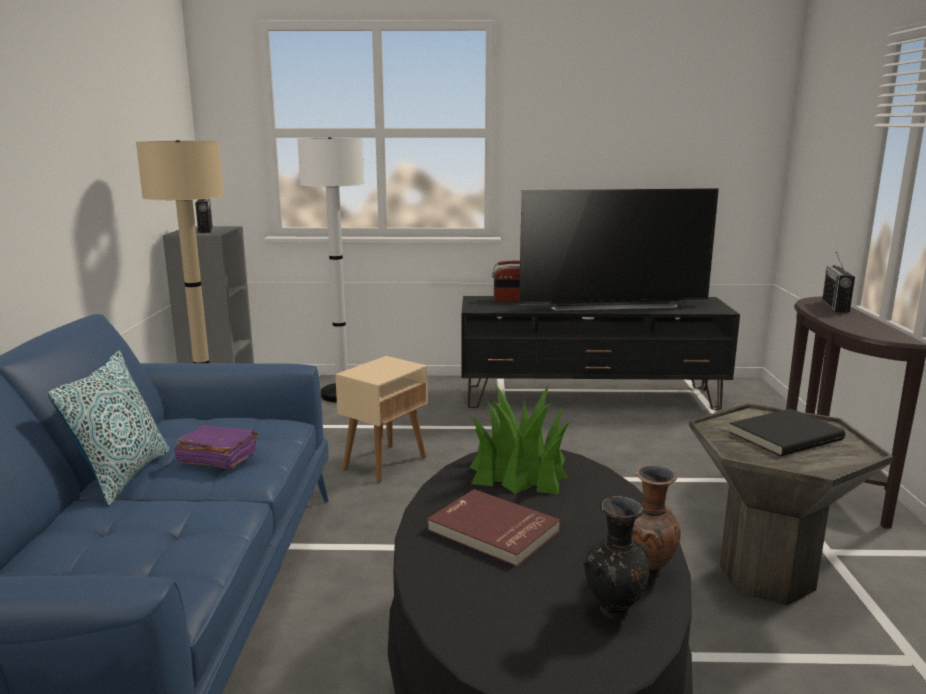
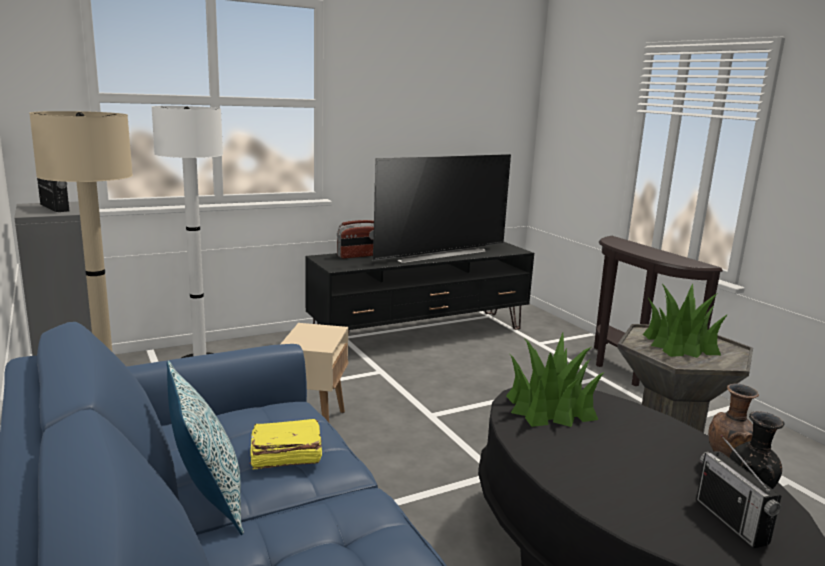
camera: 30 degrees left, 0 degrees up
(217, 459) = (285, 456): purple book -> yellow book
(492, 531) = (599, 461): red book -> none
(783, 435) = (679, 344): black book -> potted plant
(835, 306) = (629, 243): radio -> radio (731, 521)

